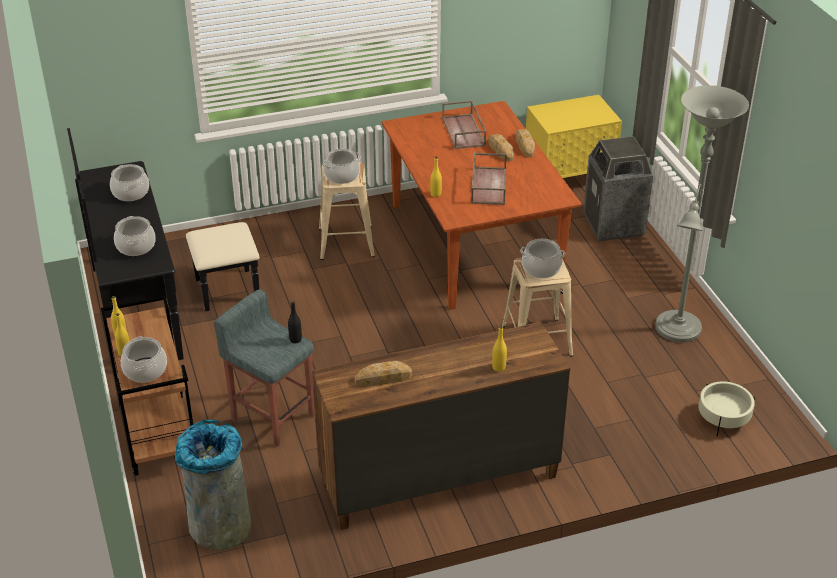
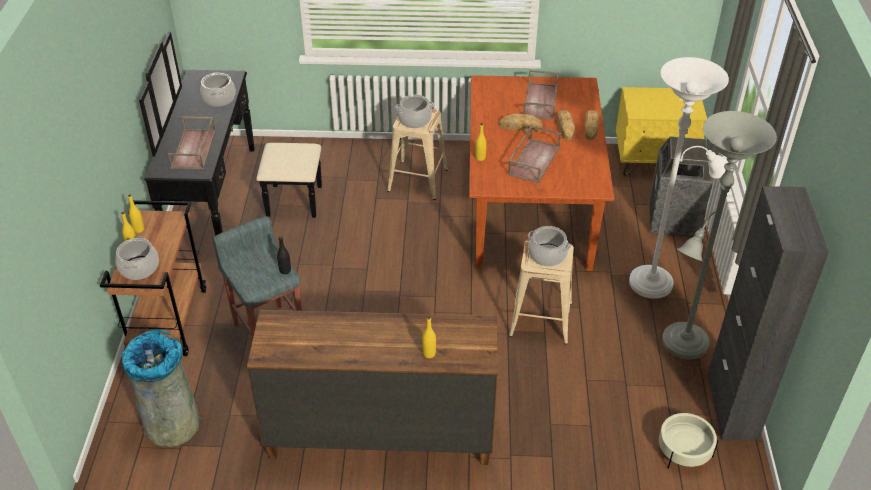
camera: 20 degrees right, 5 degrees up
(136, 246) = (194, 149): cooking pot -> brown tray
(383, 378) = (317, 335): bread -> bread (520, 126)
(626, 283) = (657, 282): none -> white floor lamp
(746, 371) = (732, 406): none -> black cabinet

